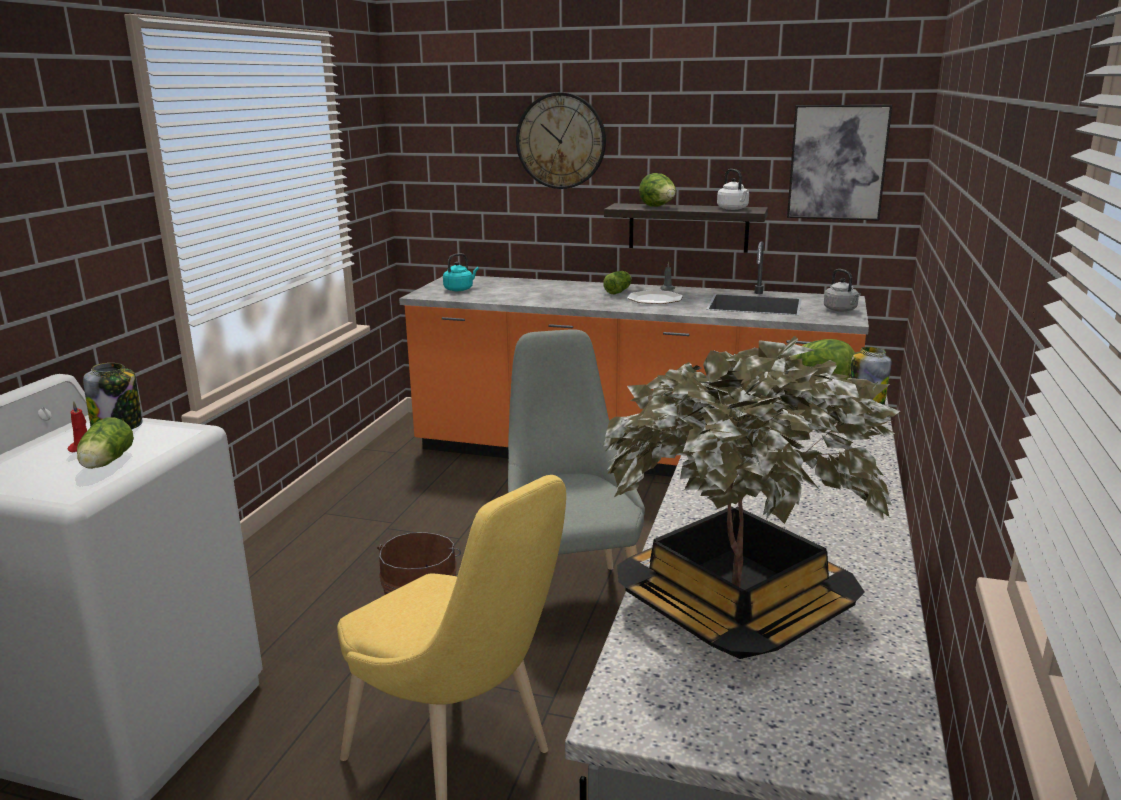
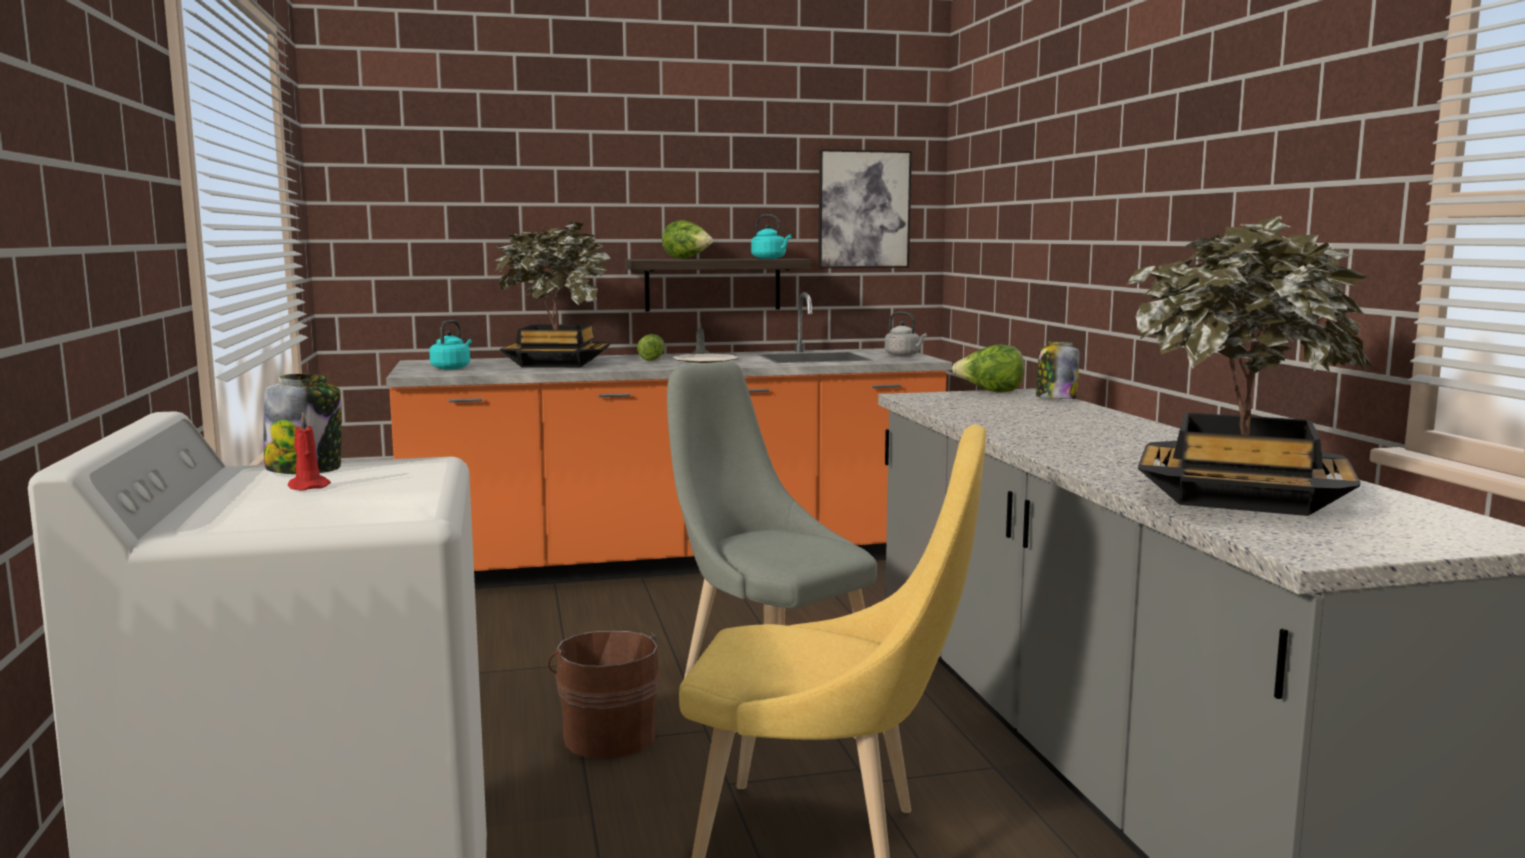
camera: 30 degrees left, 10 degrees down
(105, 463) = (383, 491): lettuce -> none
(538, 291) = (557, 364): none -> potted plant
(561, 141) = (556, 186): wall clock -> none
(733, 209) = (770, 258): white kettle -> turquoise kettle

